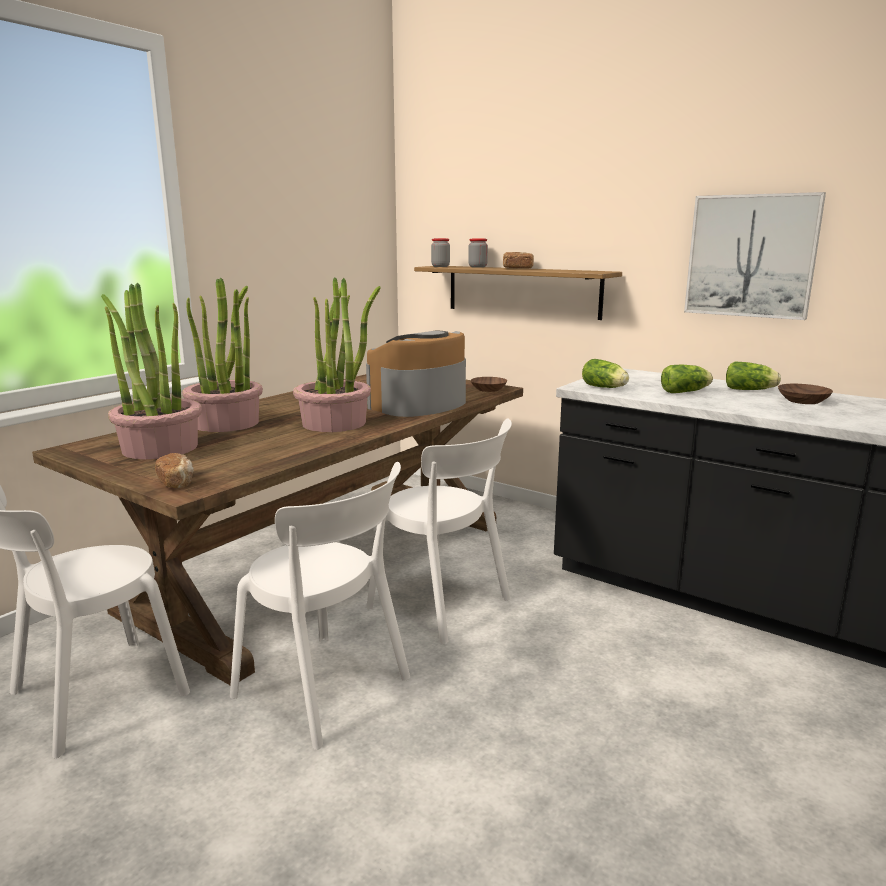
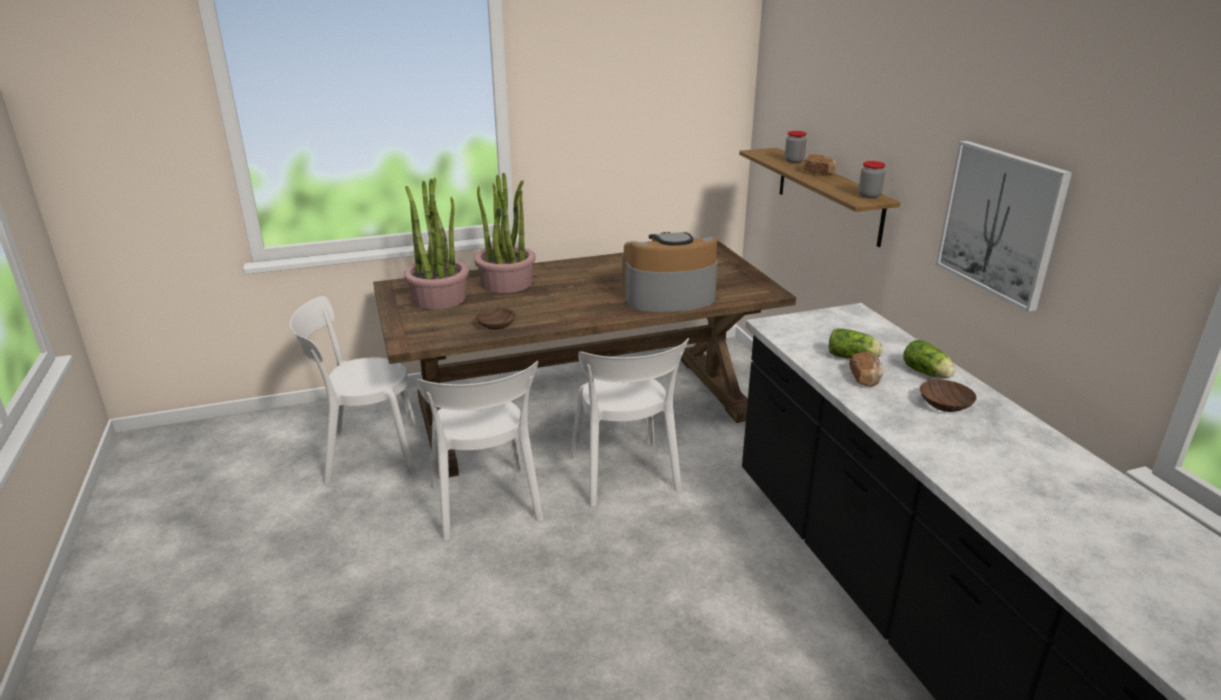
camera: 35 degrees right, 10 degrees up
(177, 482) = (411, 334): bread -> bread (865, 378)
(335, 423) = (575, 303): potted plant -> none
(440, 266) = (763, 153): jar -> jar (869, 196)
(488, 390) = (757, 292): brown bowl -> brown bowl (495, 325)
(605, 387) = (788, 331): lettuce -> none

